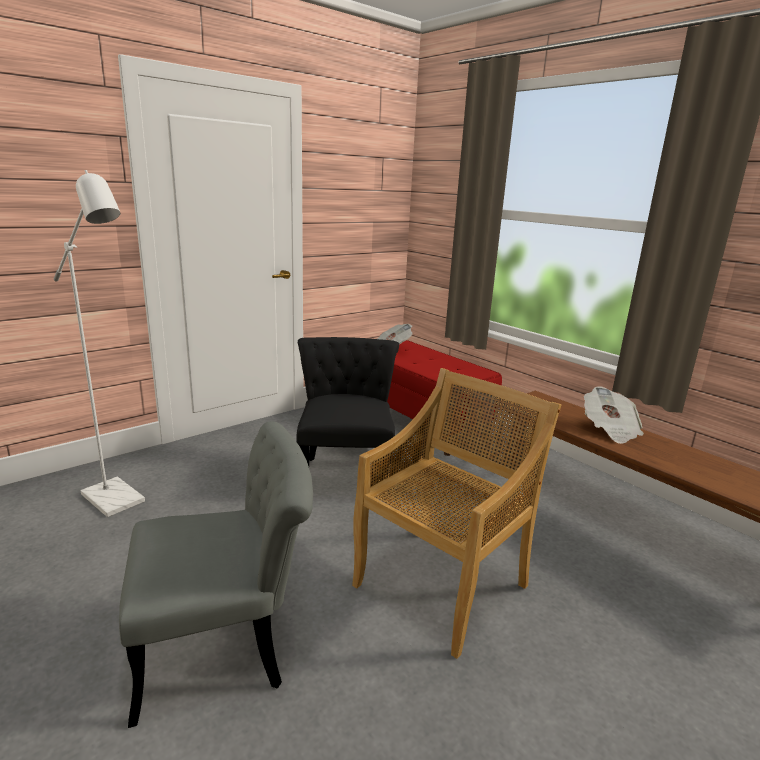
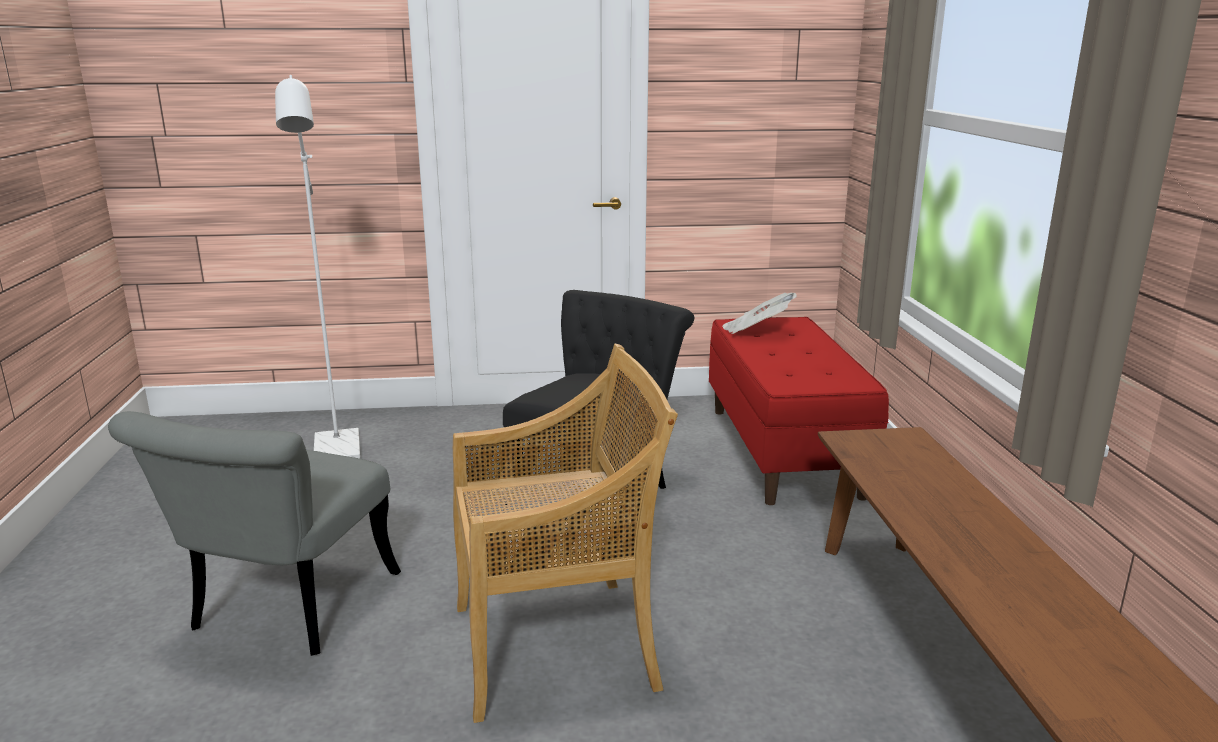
camera: 35 degrees right, 0 degrees up
(227, 645) = (284, 612): grey chair -> grey chair turned 90 degrees clockwise
(610, 430) = (952, 508): newspaper -> none

